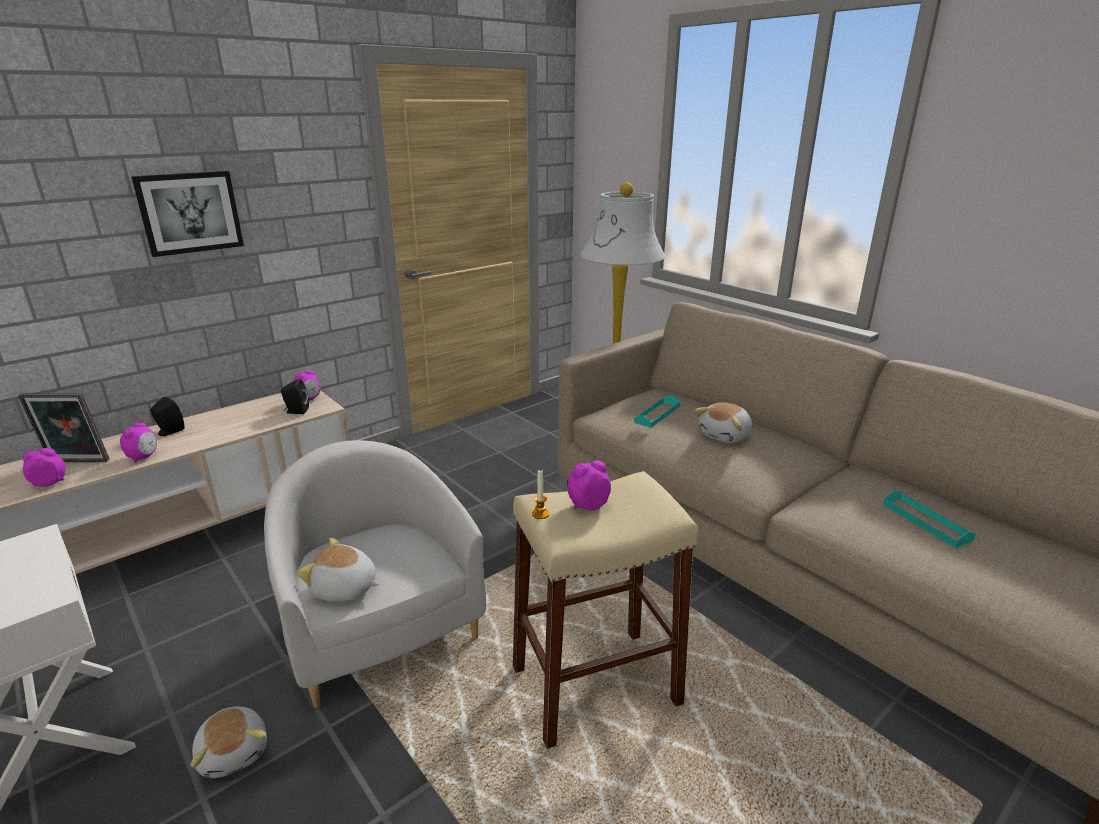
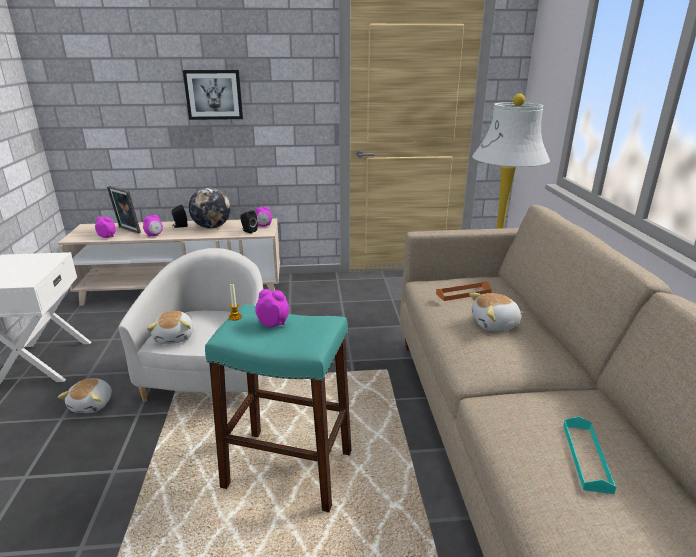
camera: 35 degrees right, 0 degrees up
(228, 420) = (212, 227): none -> globe
(344, 589) = (175, 337): plush toy -> plush toy turned 150 degrees counterclockwise
(595, 685) = (288, 469): beige stool -> turquoise stool
(657, 414) = (463, 293): turquoise tray -> orange tray

